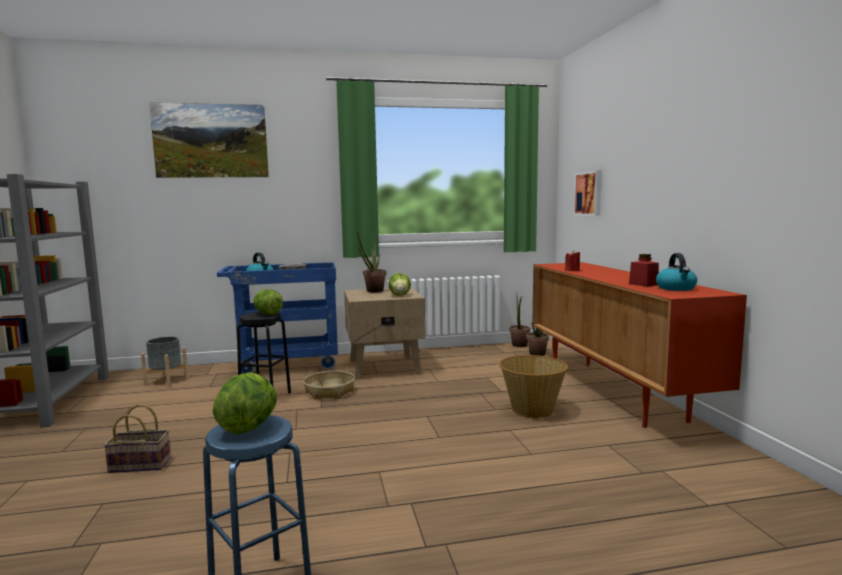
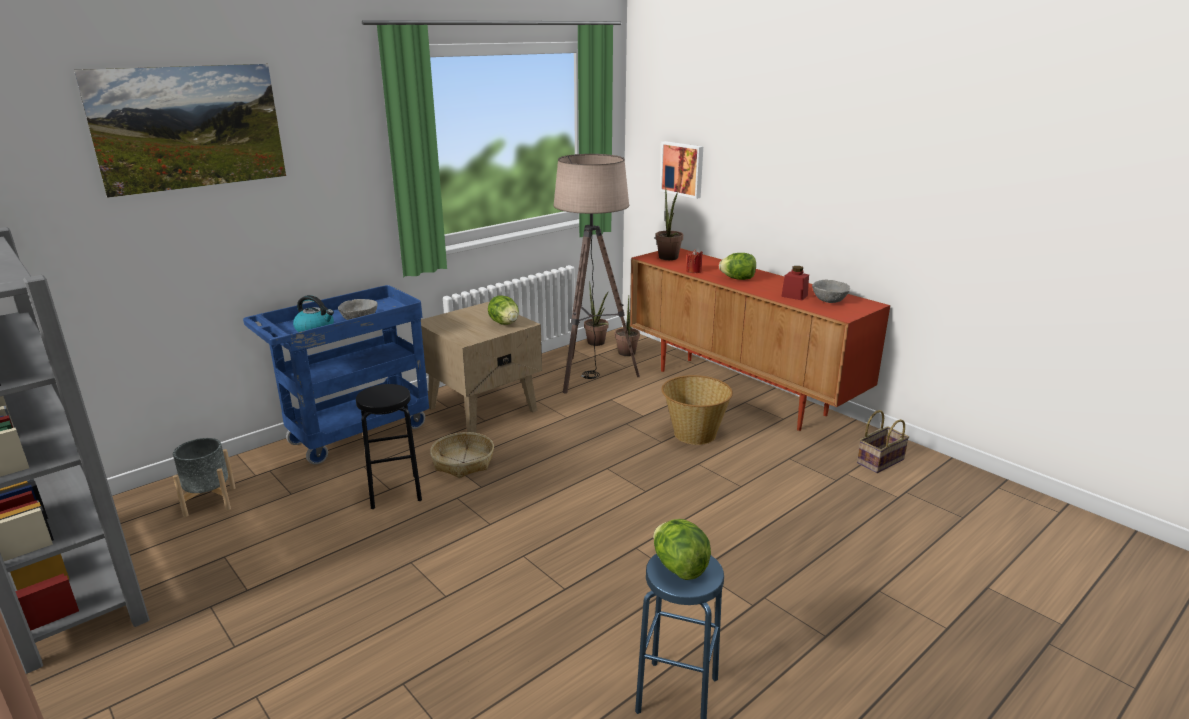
camera: 30 degrees left, 15 degrees up
(142, 464) = (375, 625): basket -> basket (880, 460)
(268, 314) = (390, 391): lettuce -> lettuce (738, 279)
(373, 291) = (457, 319): potted plant -> potted plant (669, 259)
(490, 362) = (591, 375): none -> floor lamp
(676, 288) = (829, 301): kettle -> grey bowl

